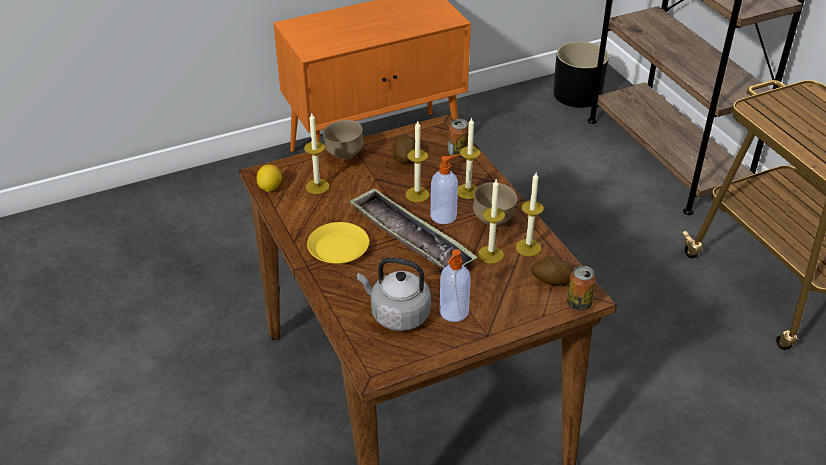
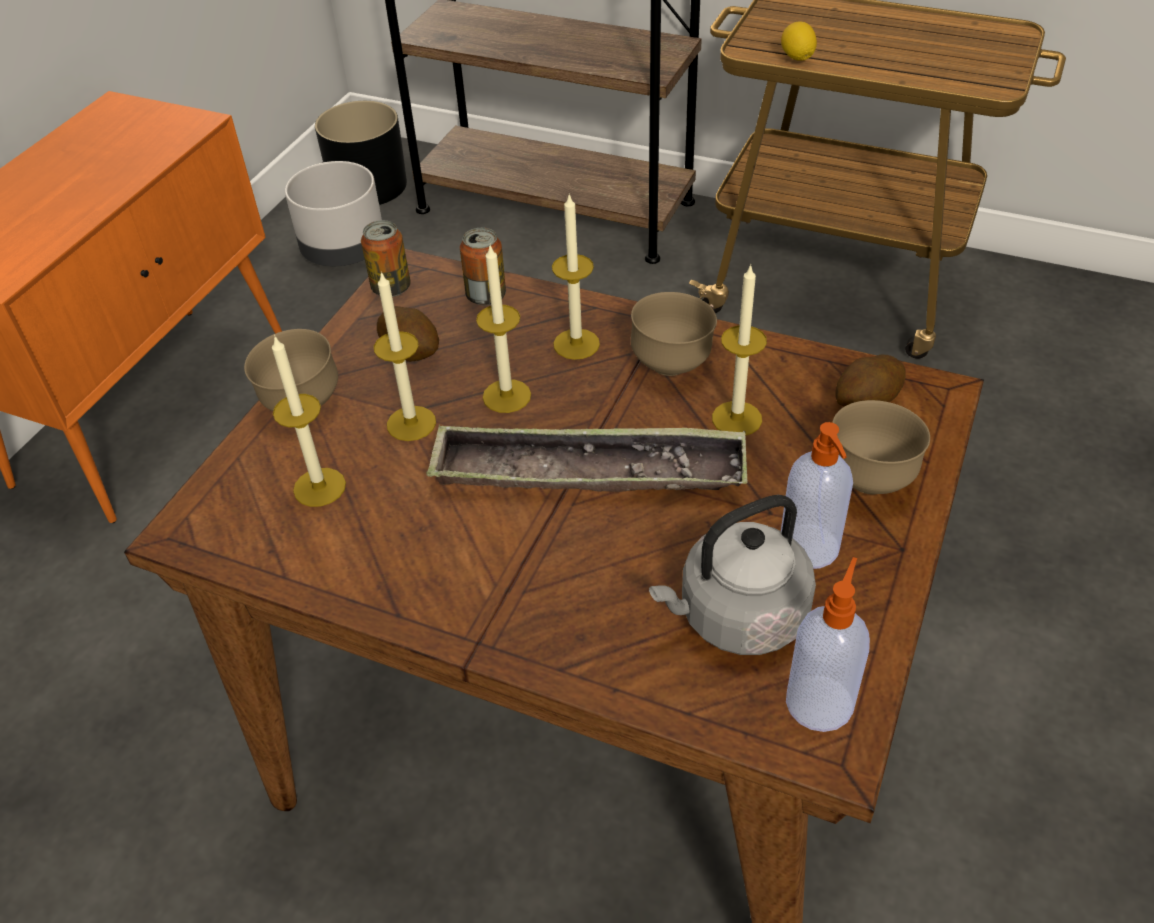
camera: 40 degrees left, 5 degrees up
(270, 188) = (230, 546): lemon -> lemon (797, 58)
(338, 248) = (493, 571): yellow plate -> none
(444, 216) = (592, 403): soap dispenser -> soap dispenser (820, 701)
(510, 307) = (870, 480): none -> brown bowl
(528, 247) = (770, 374): candle -> candle (411, 423)
(530, 122) = (344, 251): none -> grey planter
(579, 304) = (944, 411): can -> can (391, 288)

